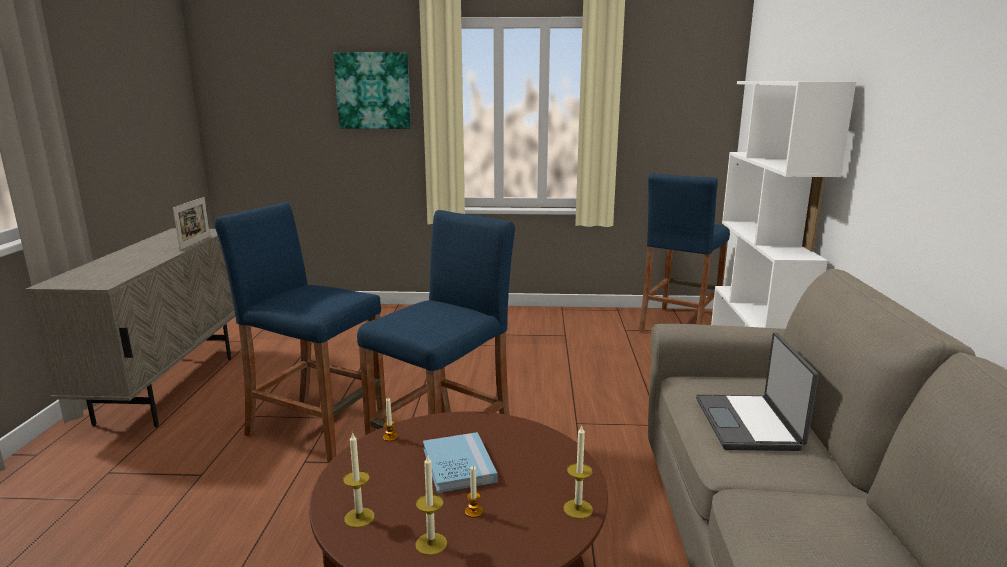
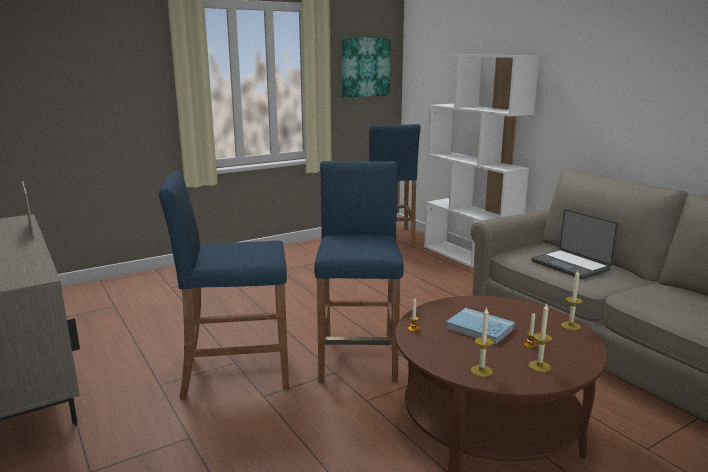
camera: 35 degrees left, 0 degrees up
(373, 91) = (118, 65): picture -> picture (365, 67)

